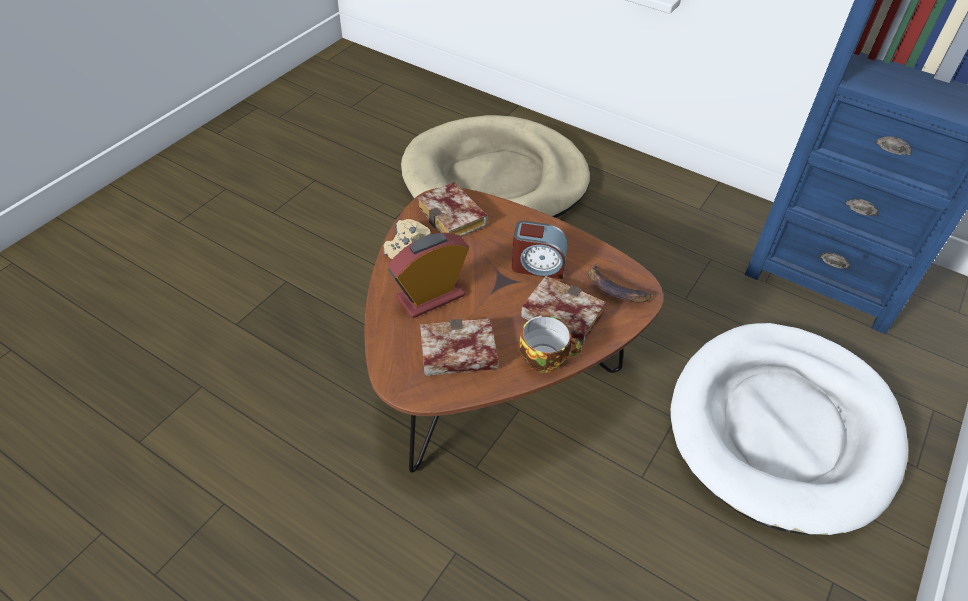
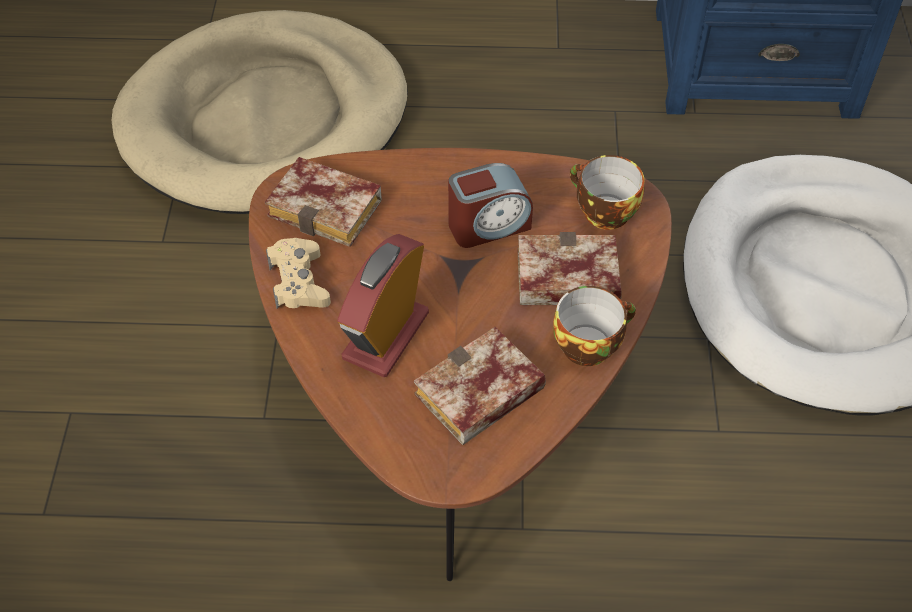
camera: 30 degrees left, 5 degrees up
(614, 289) = (602, 212): banana -> cup

